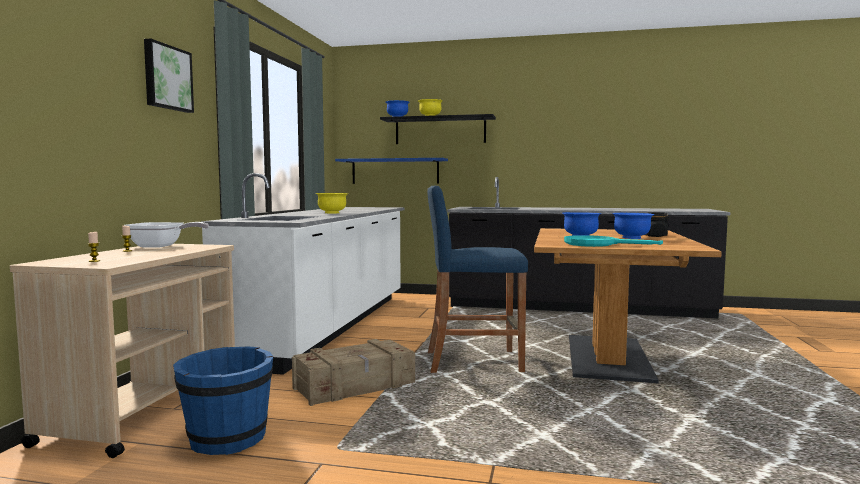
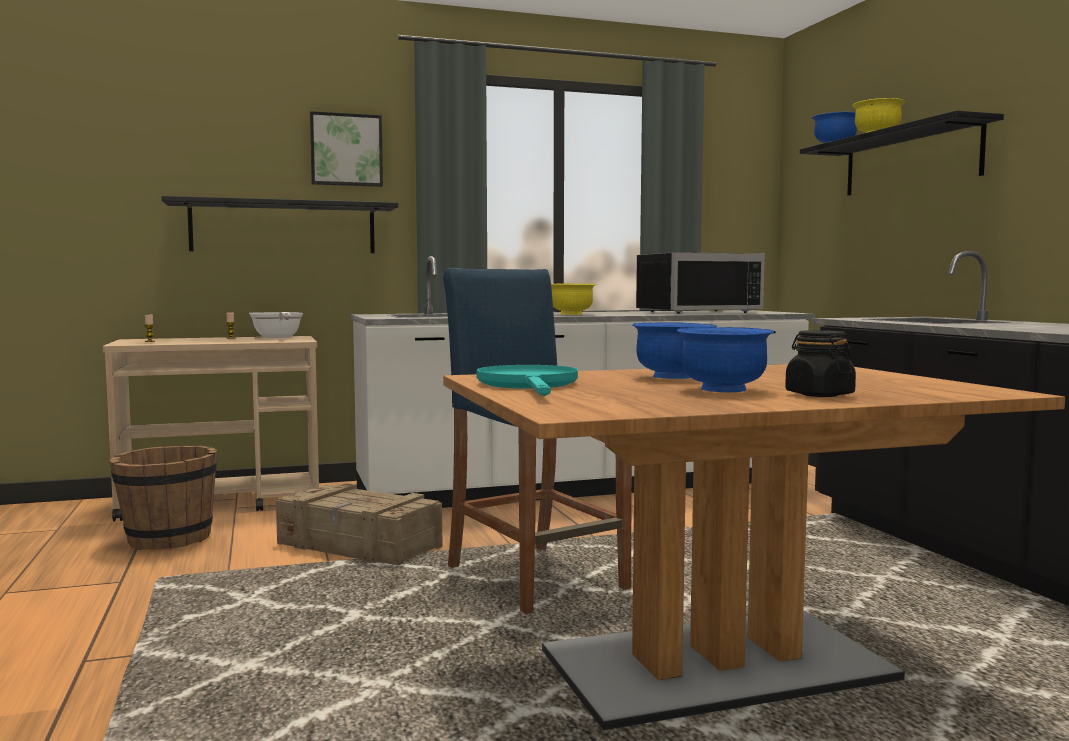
camera: 60 degrees right, 0 degrees up
(130, 143) = (284, 228): none -> black shelf
(227, 439) = (168, 539): blue bucket -> brown bucket
(353, 209) = (694, 312): none -> black microwave
(395, 171) = (845, 247): blue shelf -> none

